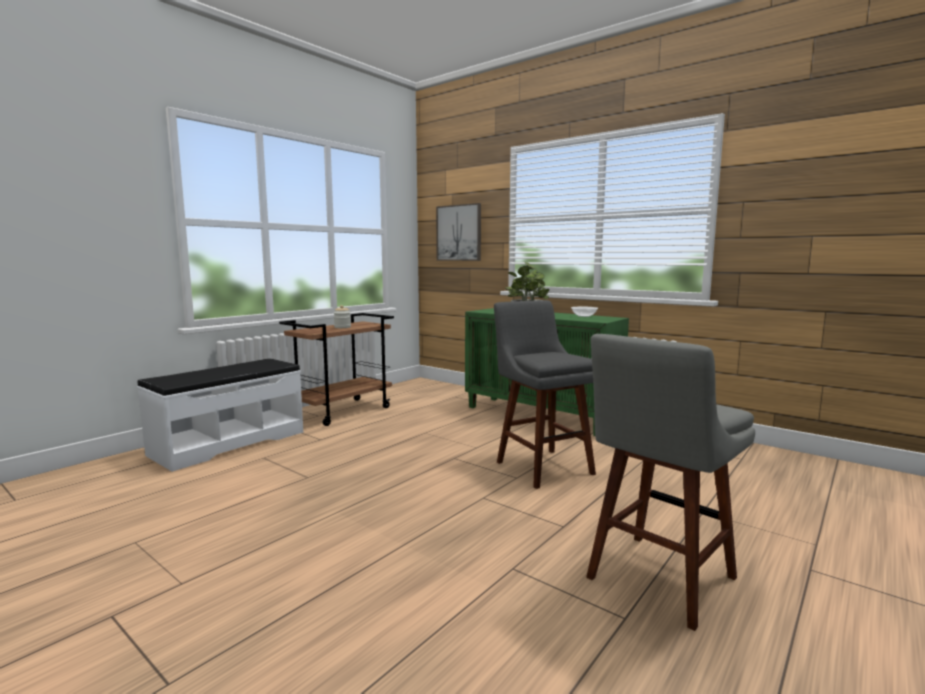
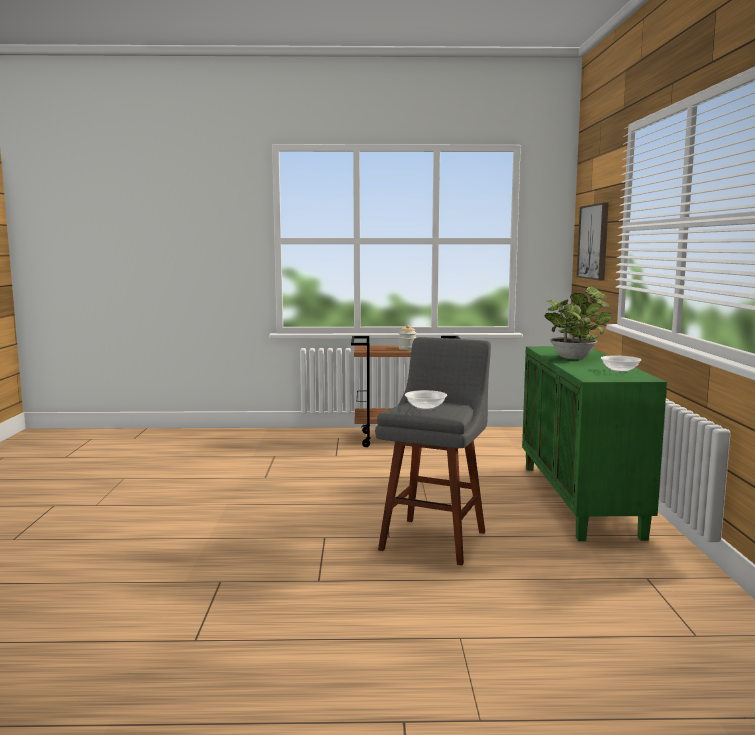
camera: 50 degrees right, 0 degrees up
(228, 443) = (280, 439): white bench -> none
(555, 356) = (426, 407): none -> bowl
(657, 581) = (271, 641): grey stool -> none

